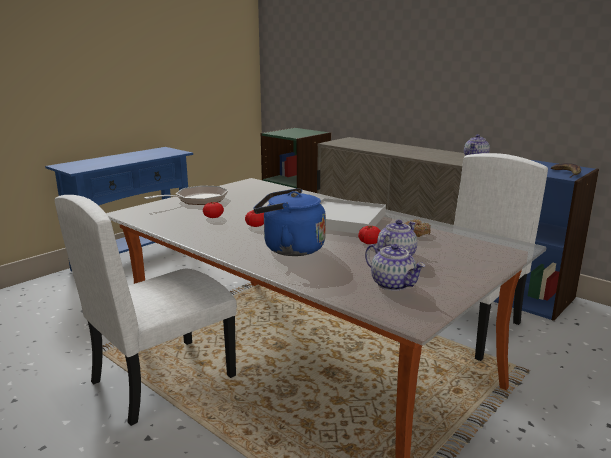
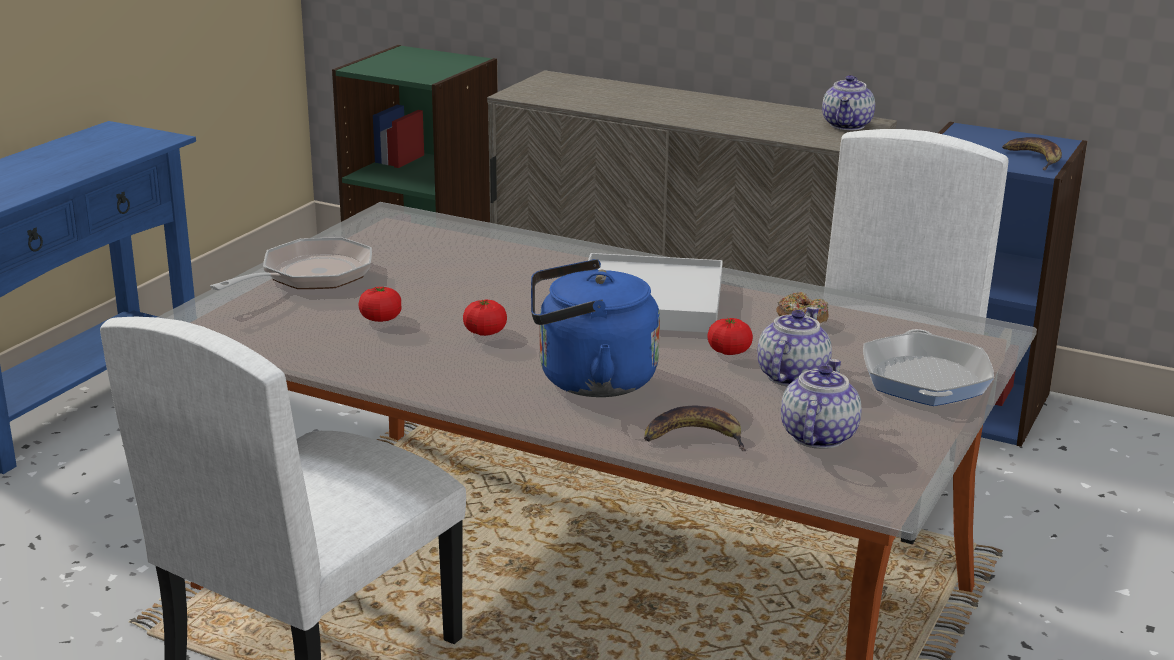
camera: 15 degrees left, 5 degrees up
(325, 278) = (695, 437): none -> banana
(393, 284) = (817, 436): teapot -> teapot turned 105 degrees counterclockwise
(469, 264) = (925, 379): none -> frying pan

